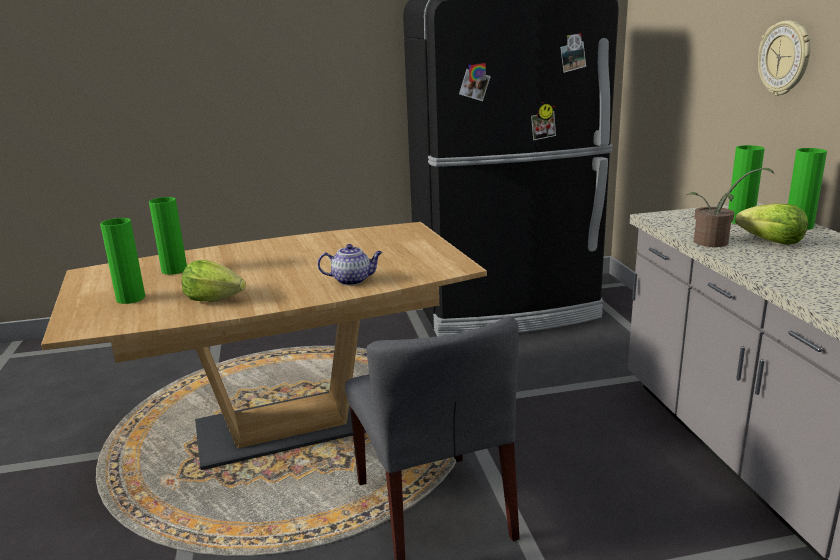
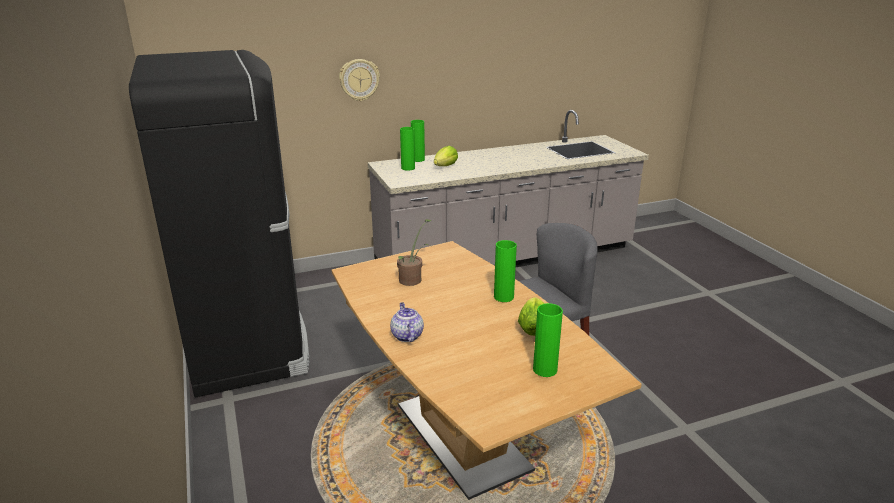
camera: 100 degrees left, 5 degrees up
(174, 270) = (473, 367): green vase -> green vase (503, 297)
(352, 280) = (480, 280): teapot -> teapot (406, 335)
(715, 243) = (448, 175): potted plant -> potted plant (413, 279)

